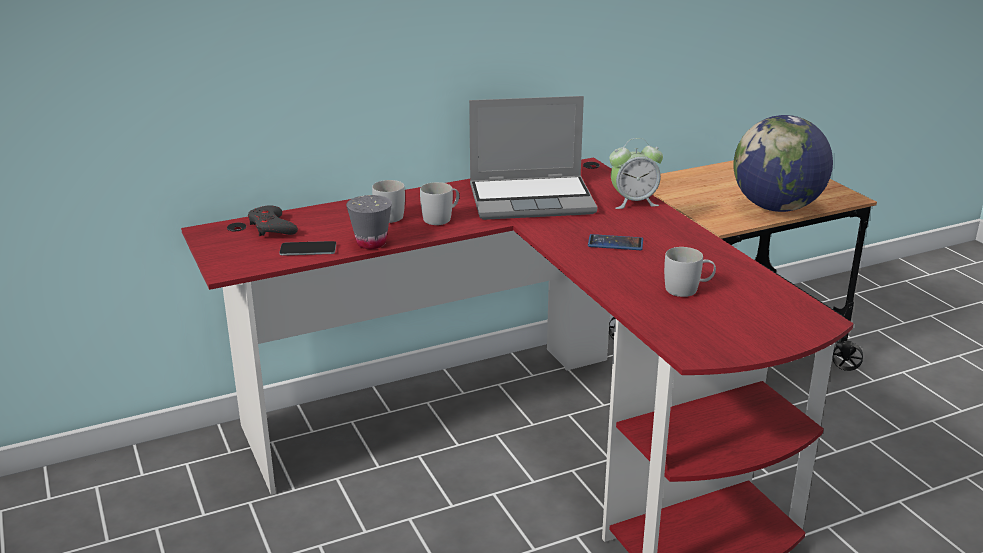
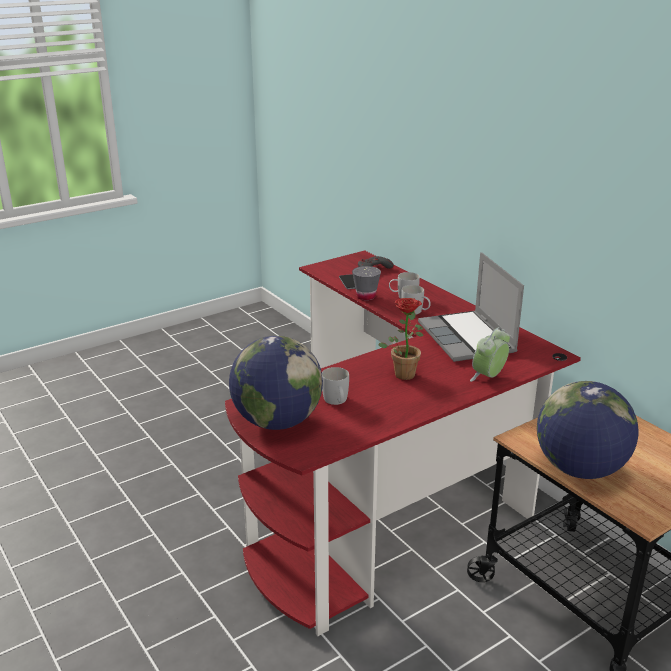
camera: 80 degrees right, 0 degrees up
(615, 243) = (404, 372): phone -> potted plant
(633, 202) = (488, 377): alarm clock -> alarm clock turned 60 degrees clockwise
(742, 331) = (277, 422): none -> globe

